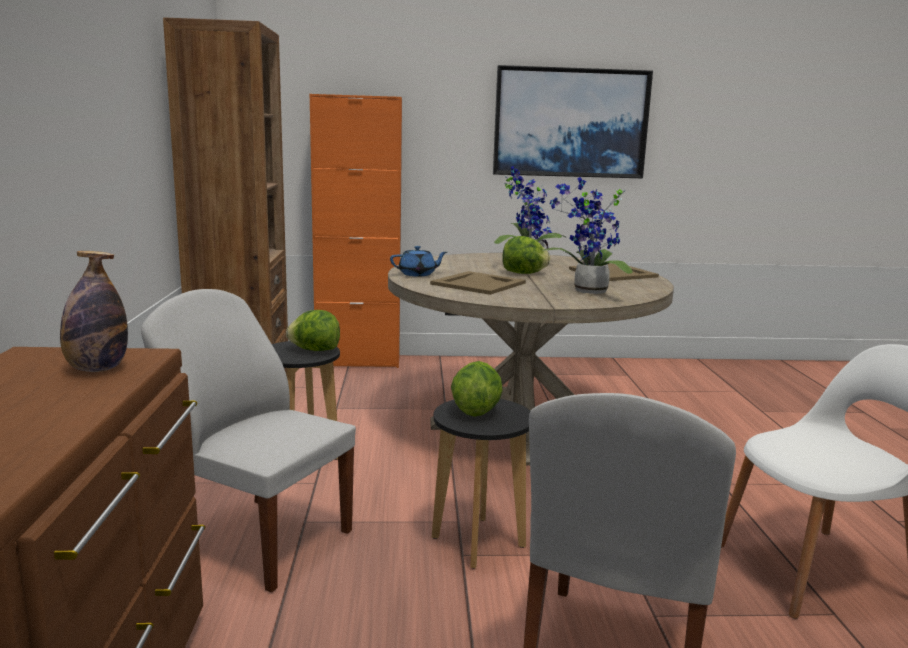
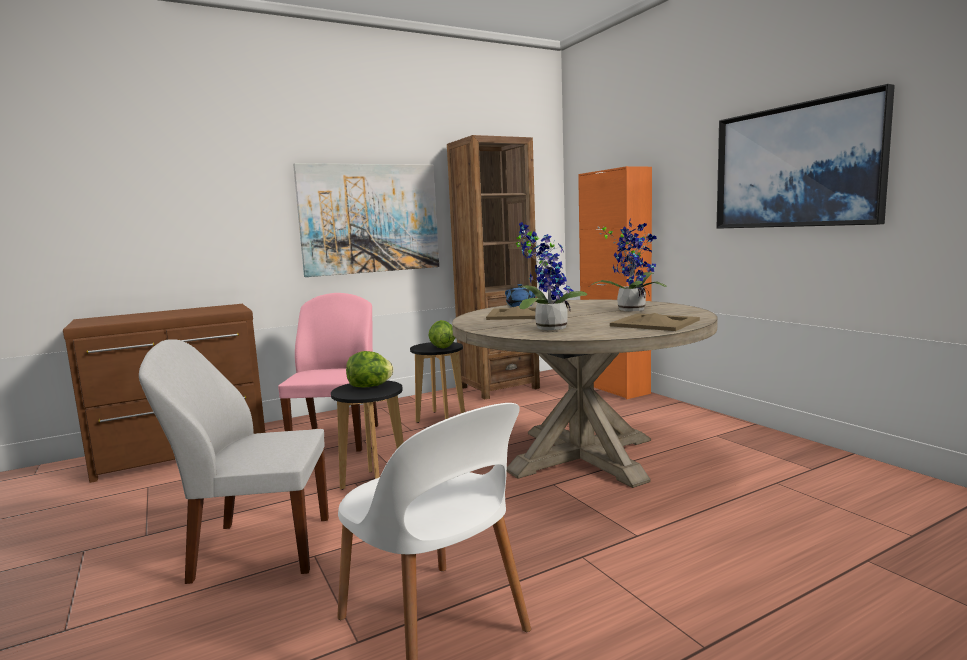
camera: 65 degrees right, 5 degrees down
(97, 369) = (214, 311): bottle -> none
(111, 144) = (370, 218): none -> picture
(261, 540) = (337, 438): white chair -> pink chair
(524, 273) = (584, 314): lettuce -> none

